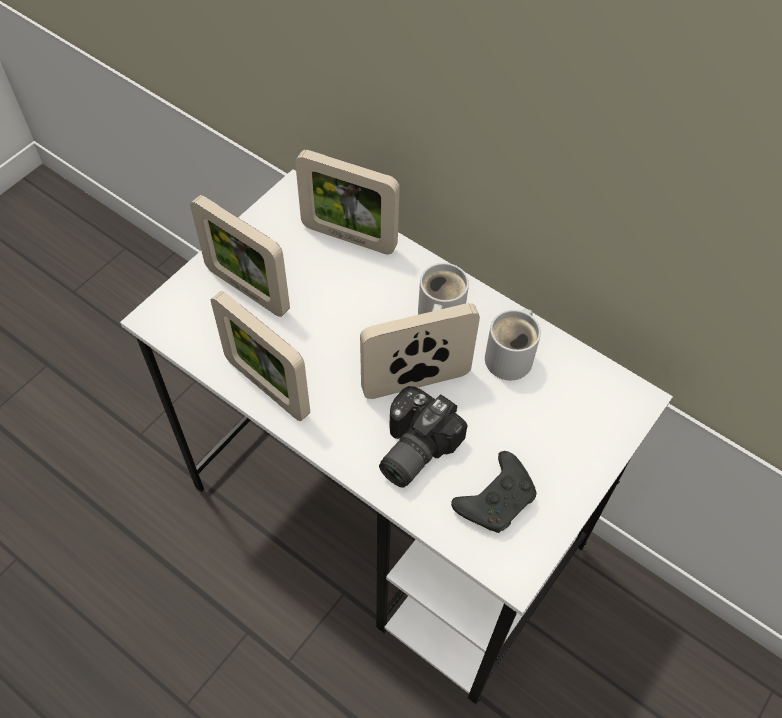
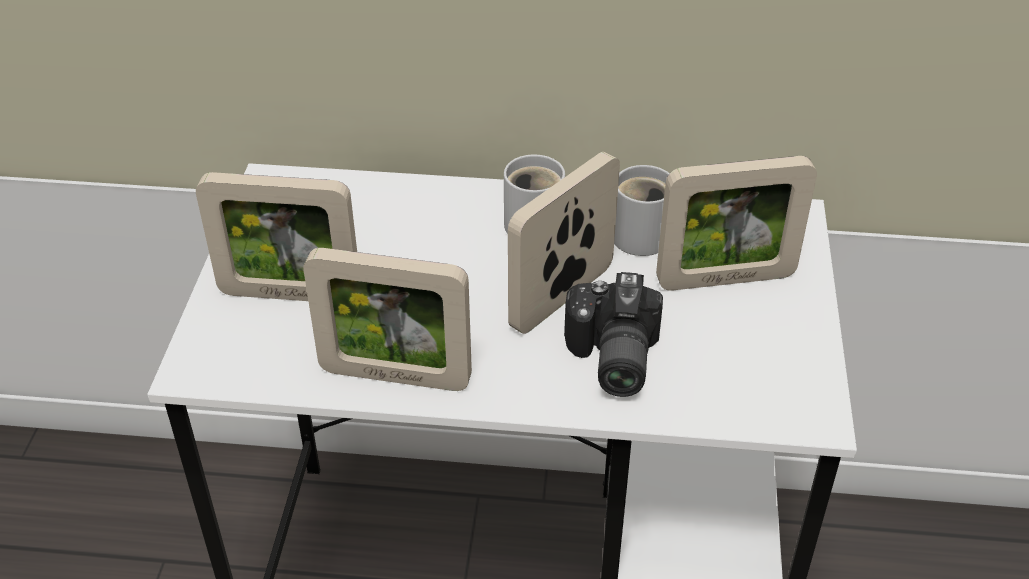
camera: 30 degrees left, 15 degrees down
(349, 237) = (370, 199): picture frame -> picture frame (725, 279)
(496, 499) = (739, 361): black game controller -> none

